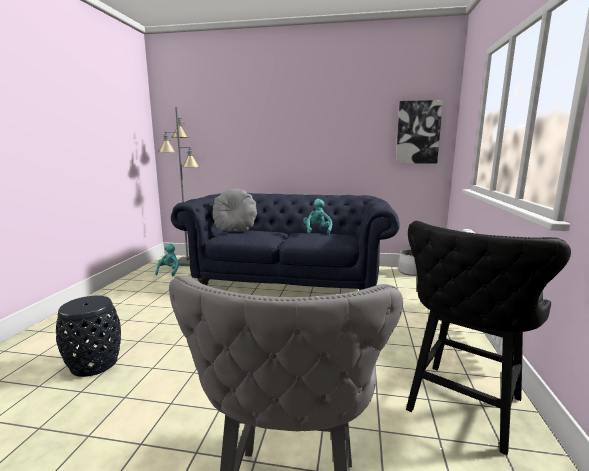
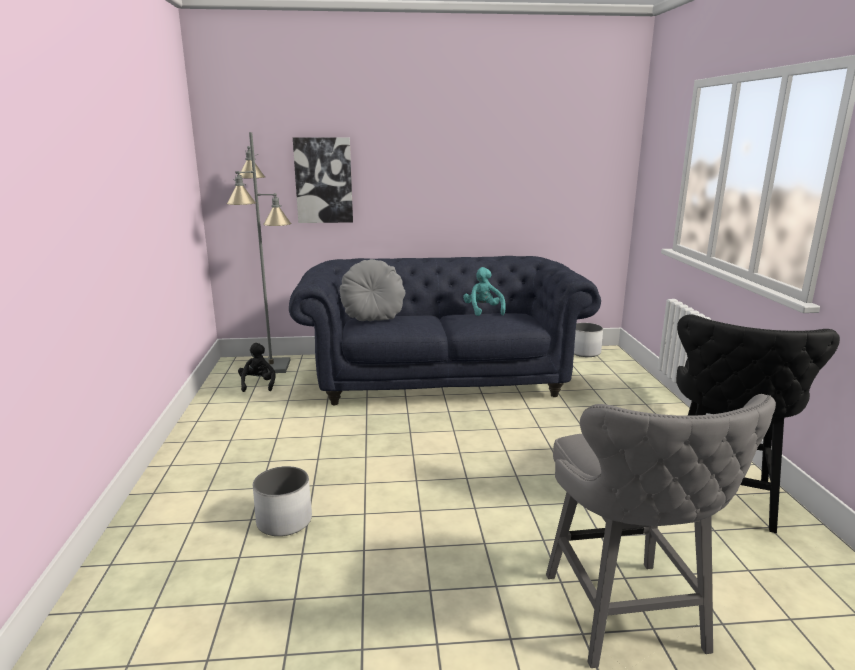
camera: 15 degrees left, 5 degrees up
(94, 364) = (284, 521): black stool -> white planter
(169, 272) = (258, 384): turquoise plush toy -> black plush toy
(418, 132) = (592, 169): picture -> picture (323, 180)

